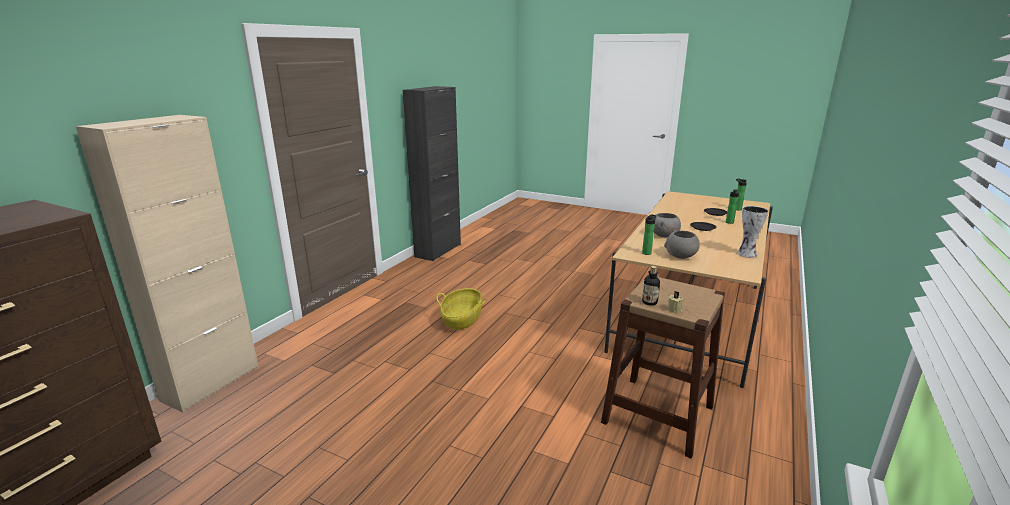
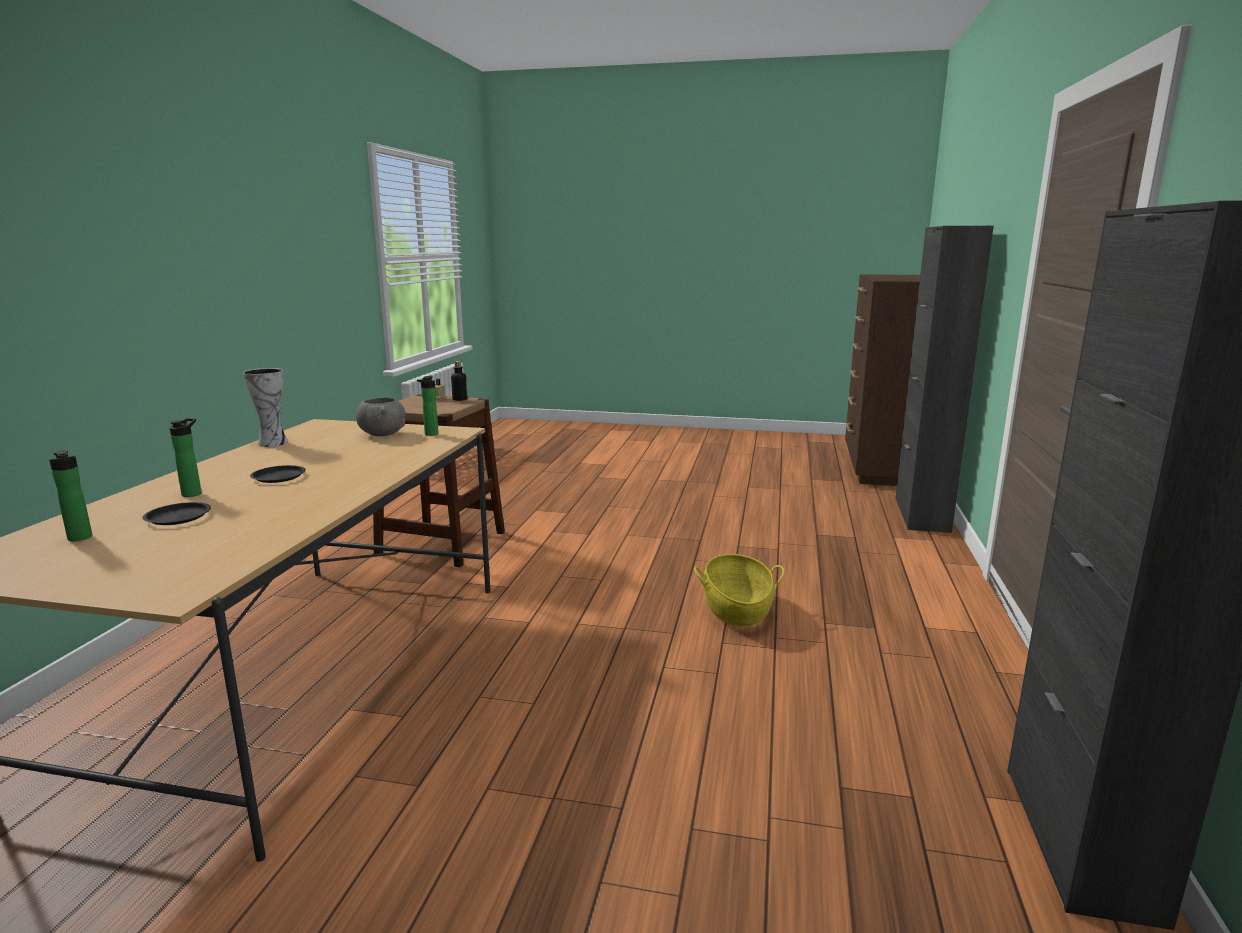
camera: 165 degrees right, 5 degrees down
(211, 383) = (921, 515): beige cabinet -> black cabinet
(664, 235) = (378, 458): grey bowl -> none

